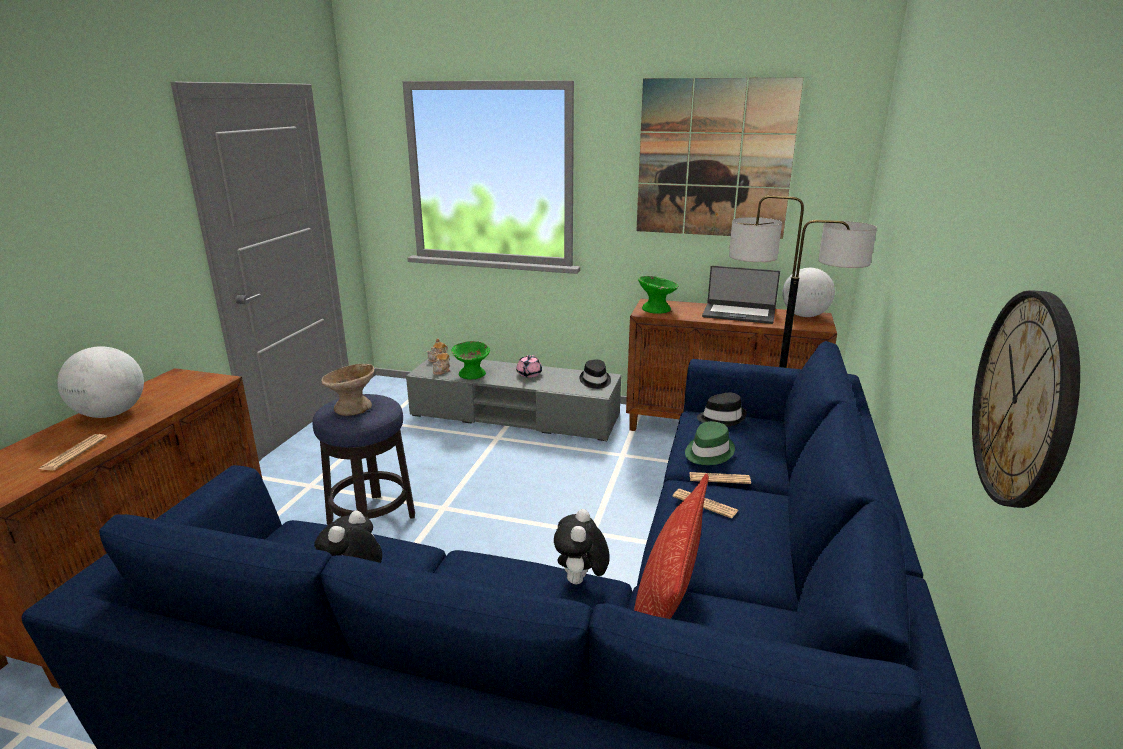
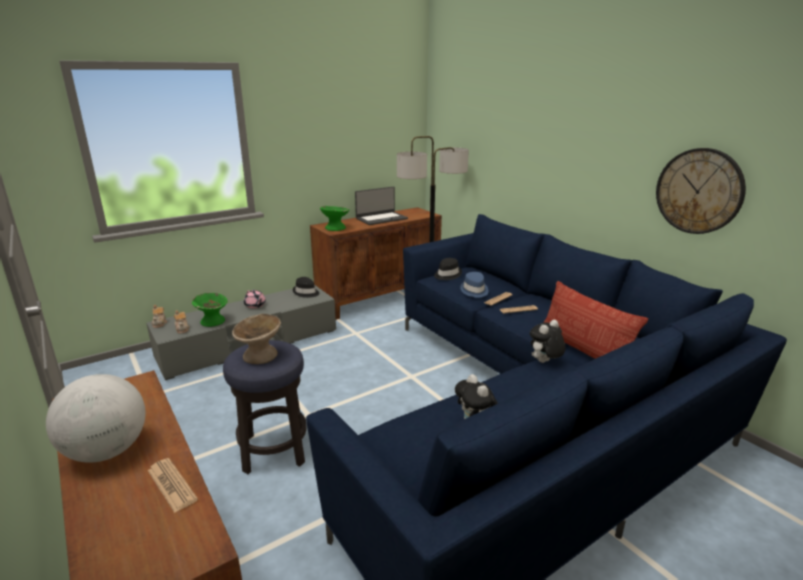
camera: 50 degrees left, 0 degrees up
(581, 581) = (544, 362): plush toy -> plush toy turned 90 degrees clockwise
(708, 452) = (474, 290): green hat -> blue hat
(714, 159) = (344, 118): picture -> none
(805, 316) = (411, 211): globe -> none

